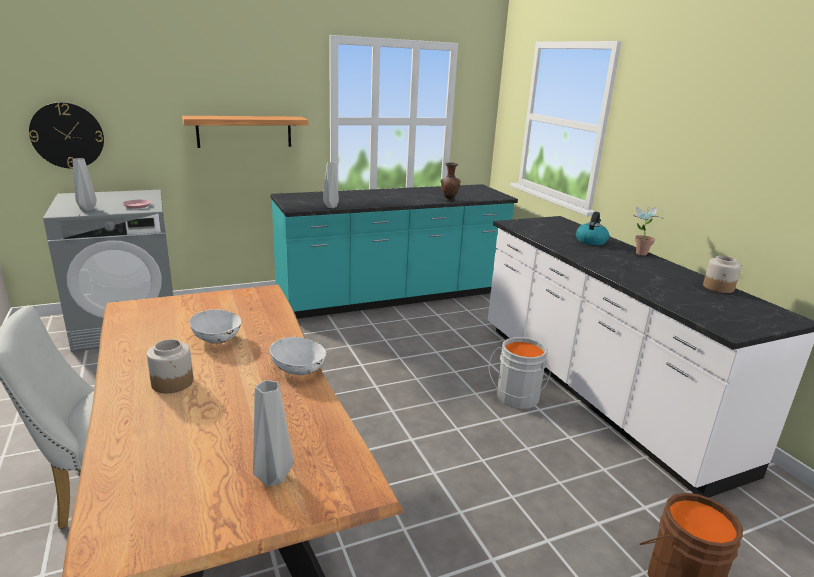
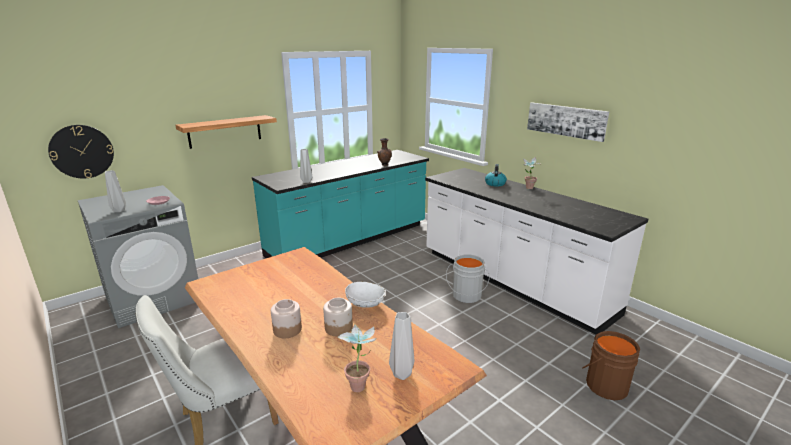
camera: 15 degrees left, 0 degrees up
(206, 476) = (360, 383): none -> potted plant
(218, 339) = (293, 294): white bowl -> none
(713, 154) = (566, 120): none -> picture
(718, 288) = (584, 204): jar -> jar (339, 328)

